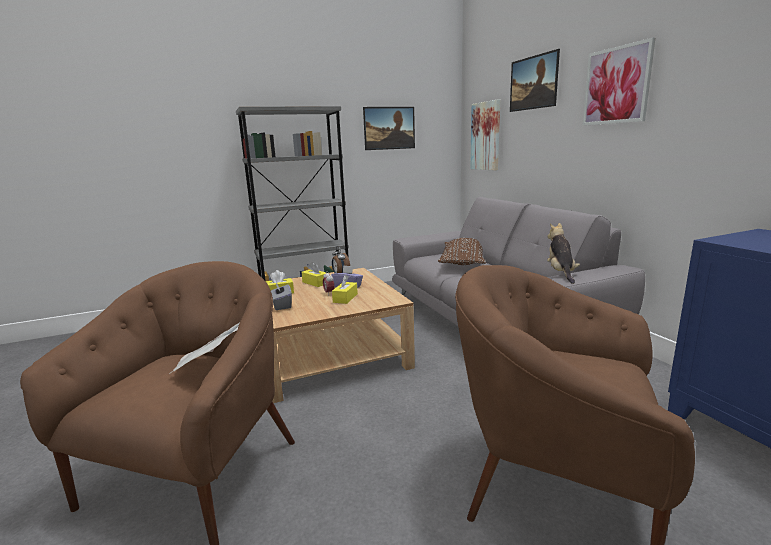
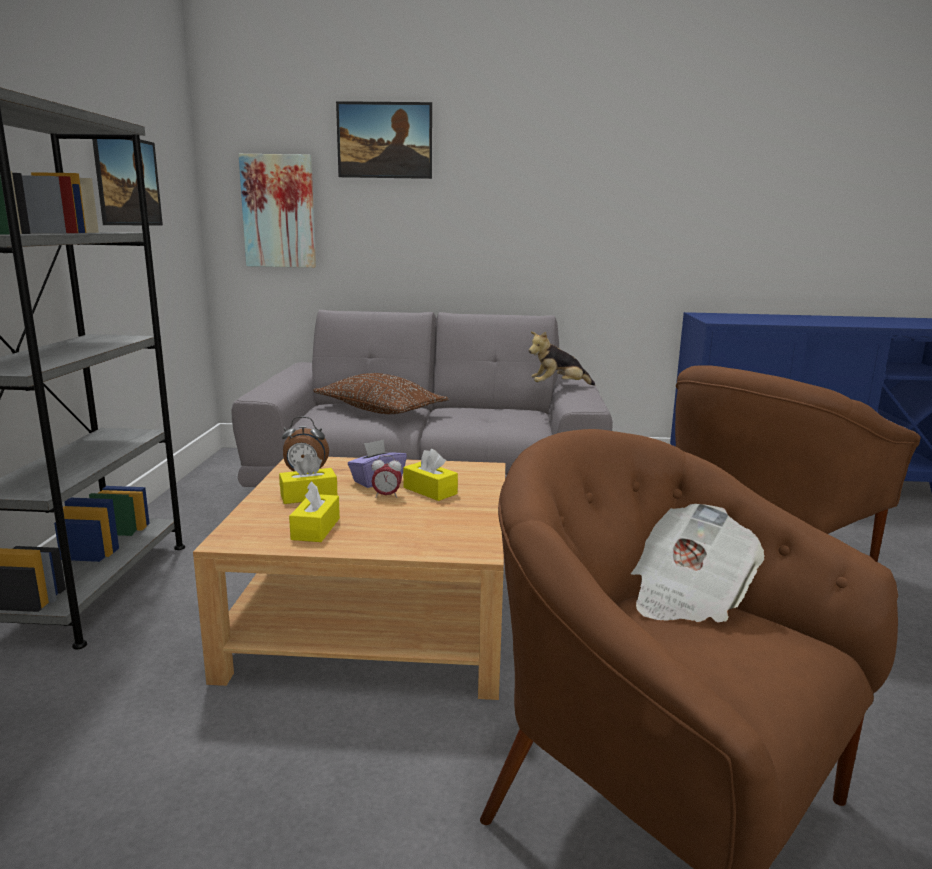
camera: 65 degrees left, 0 degrees up
(281, 305) = (395, 535): grey tissue box -> none
(560, 273) = (558, 387): plush toy -> plush toy turned 45 degrees counterclockwise
(616, 85) = (525, 166): picture -> none

